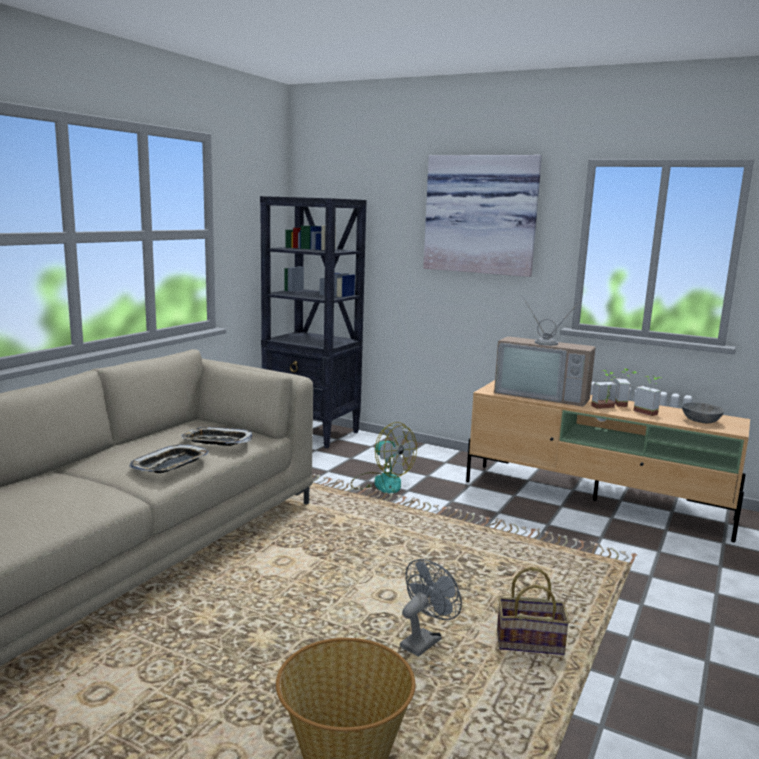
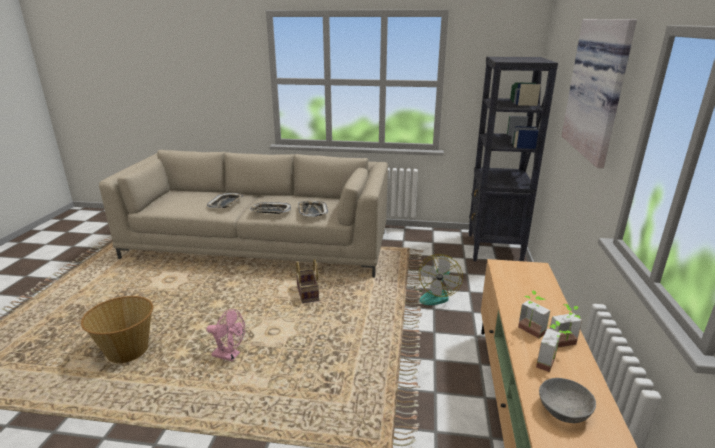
camera: 70 degrees right, 10 degrees up
(68, 493) = (226, 203): none -> tray
(424, 640) = (230, 355): grey fan -> pink fan
(531, 642) = (240, 402): basket -> basket (308, 294)
(543, 395) = (528, 292): television -> none

